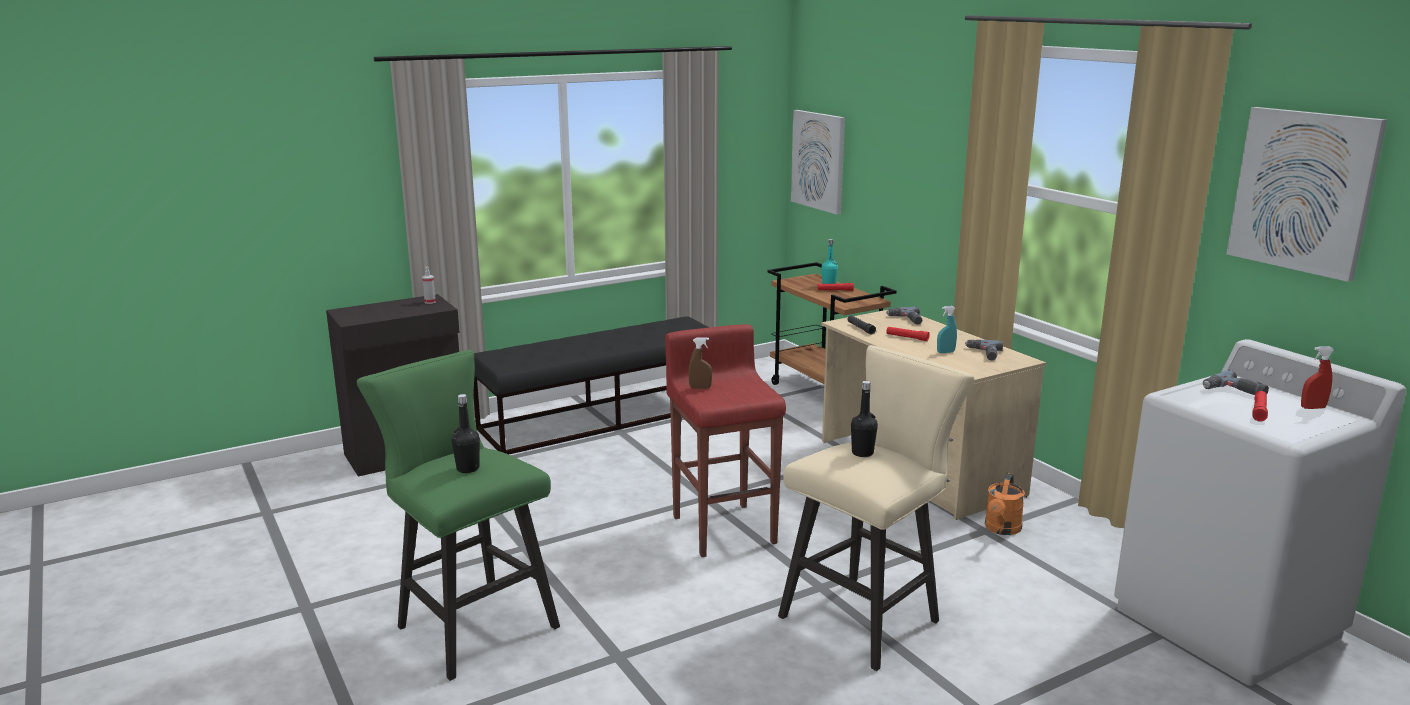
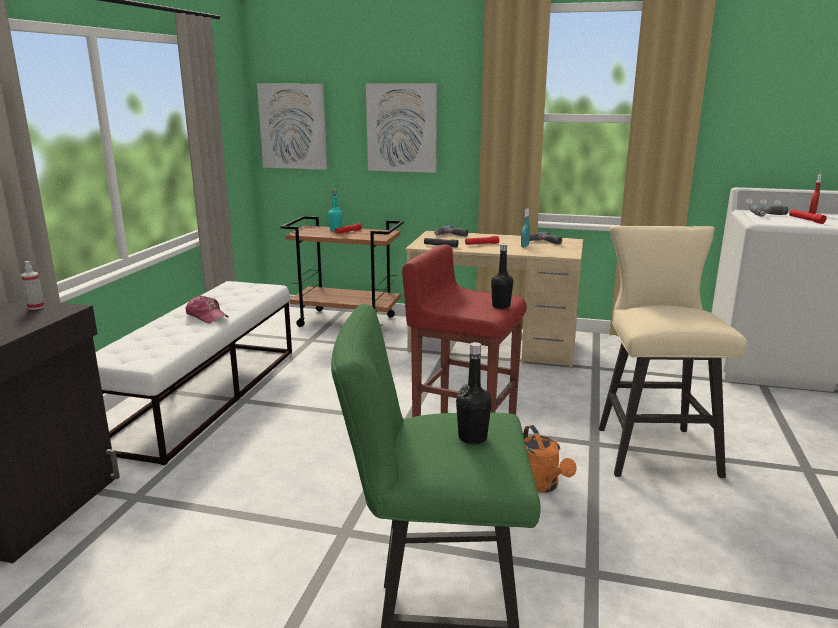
camera: 45 degrees left, 0 degrees up
(603, 417) = (205, 394): black bench -> white bench
(608, 344) = (207, 316): none -> cap
(700, 388) = (453, 307): brown spray bottle -> none
(862, 453) = (664, 310): black bottle -> black bottle (501, 306)
(1001, 529) = (601, 363): orange watering can -> orange watering can (543, 486)
(1303, 191) = (762, 84): picture -> picture (402, 128)

